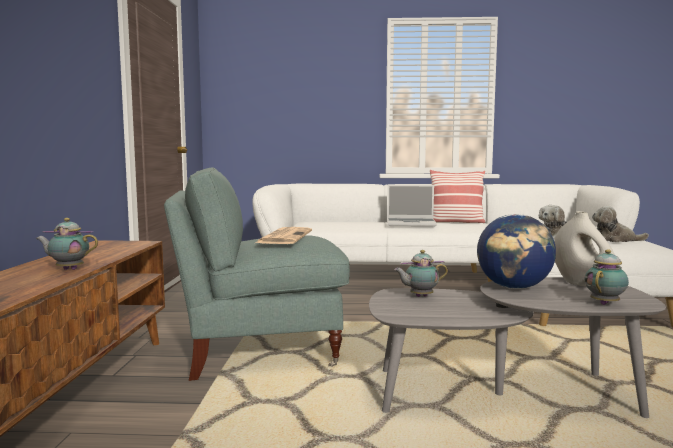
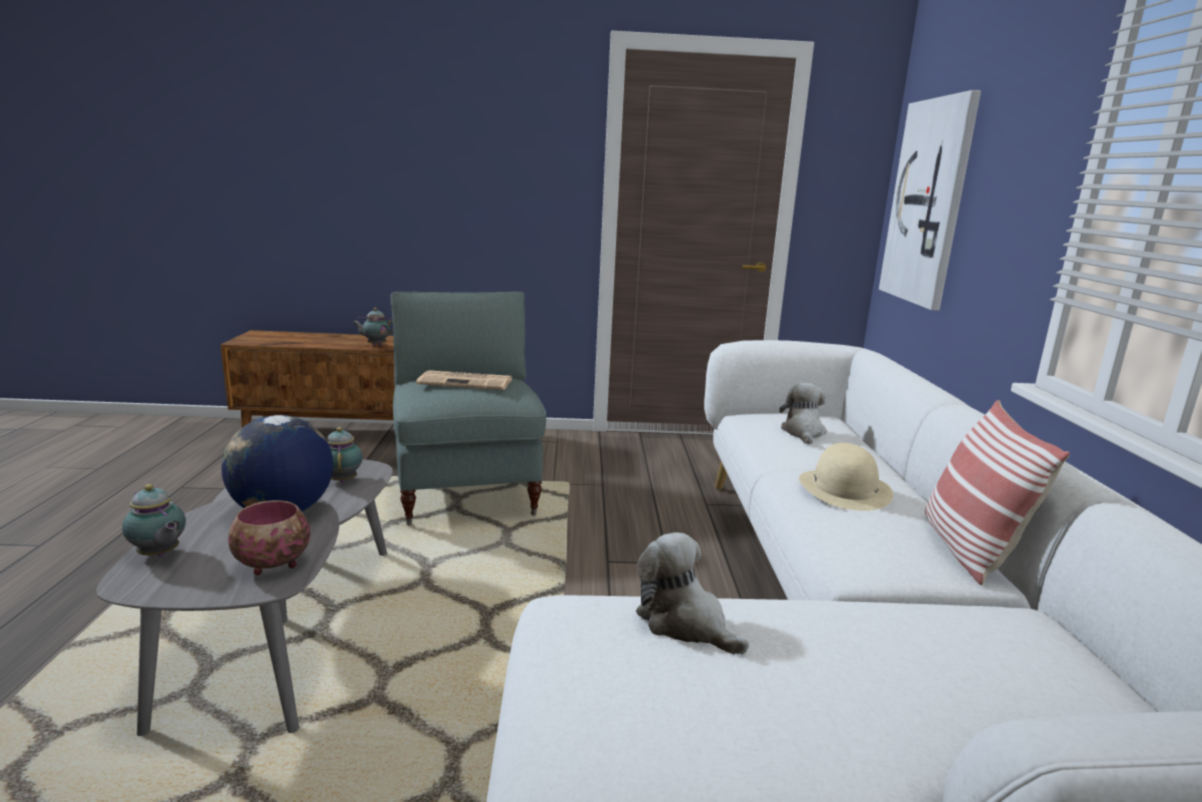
camera: 85 degrees right, 10 degrees up
(68, 269) = (375, 345): teapot -> teapot turned 90 degrees counterclockwise
(261, 104) = (929, 202): none -> picture
(411, 223) = (844, 489): laptop -> beige hat
(580, 283) = (271, 565): white vase -> bowl
(615, 240) = (639, 713): plush toy -> plush toy (803, 432)

